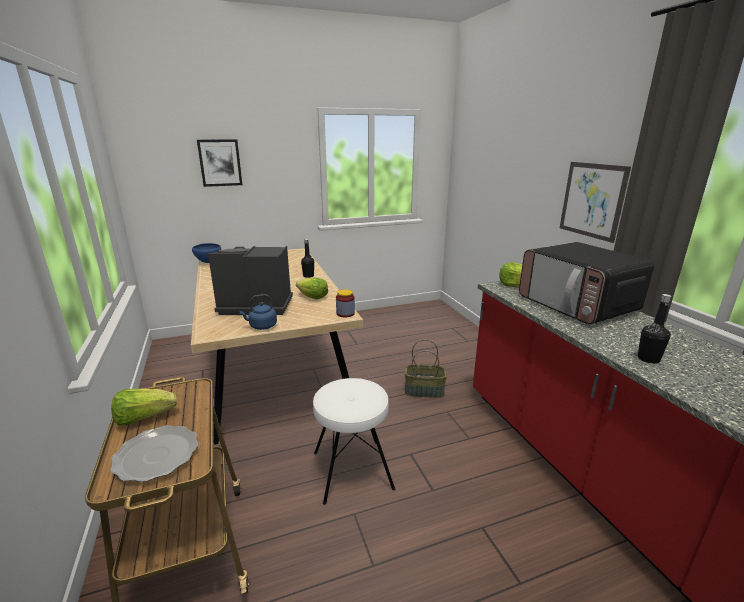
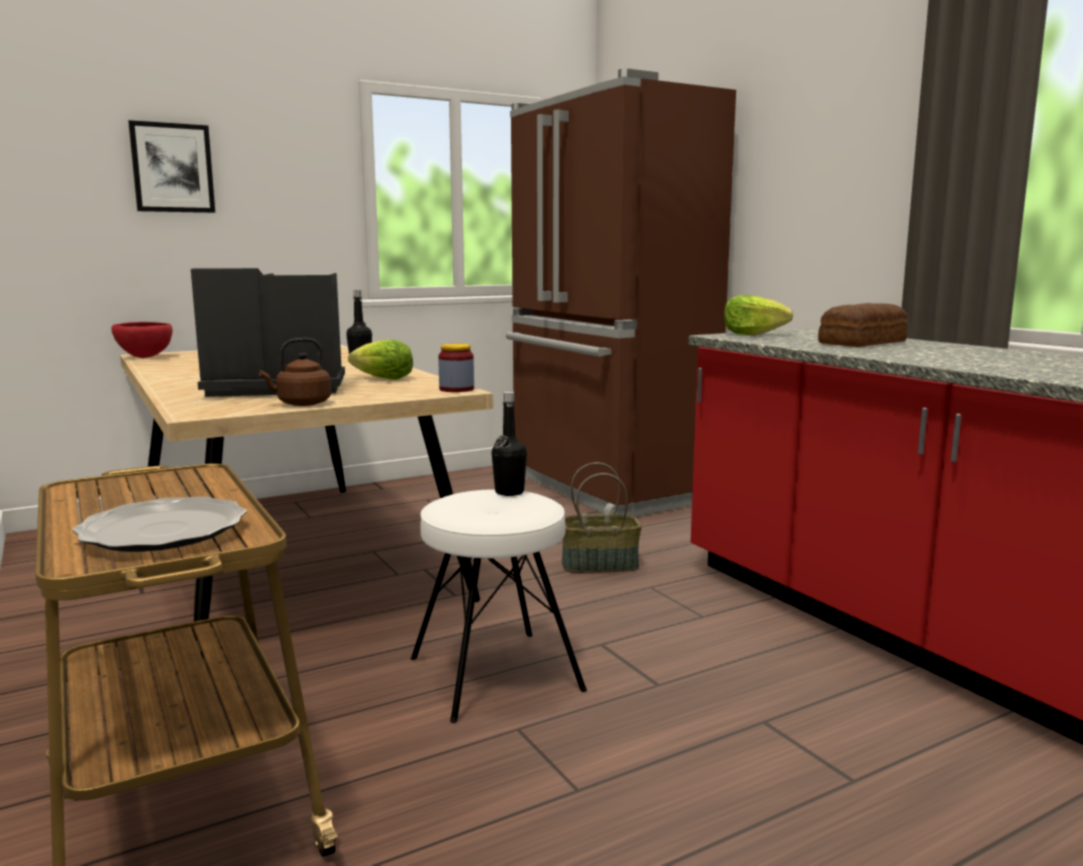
camera: 10 degrees left, 10 degrees down
(144, 417) = (110, 501): lettuce -> none
(208, 262) = (145, 358): blue bowl -> red bowl
(261, 326) = (301, 404): blue kettle -> brown kettle
(441, 329) = (605, 488): none -> brown fridge
(577, 305) = (865, 343): microwave -> bread
(592, 200) = (857, 198): picture -> none
(648, 359) = (1000, 366): black bottle -> black bottle (509, 492)

